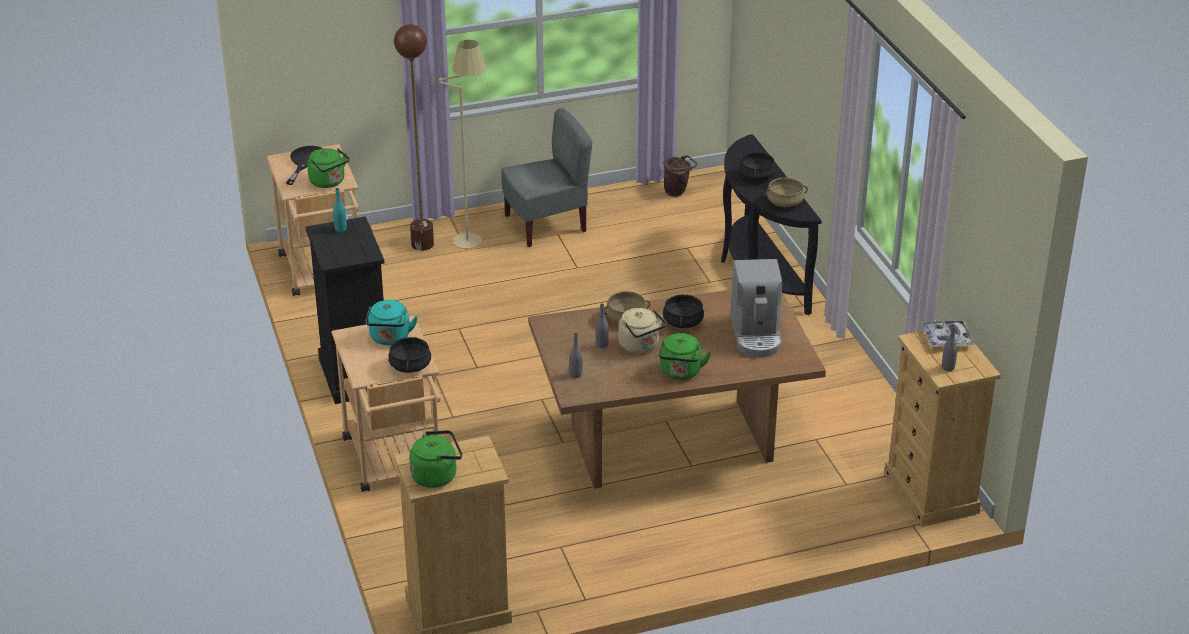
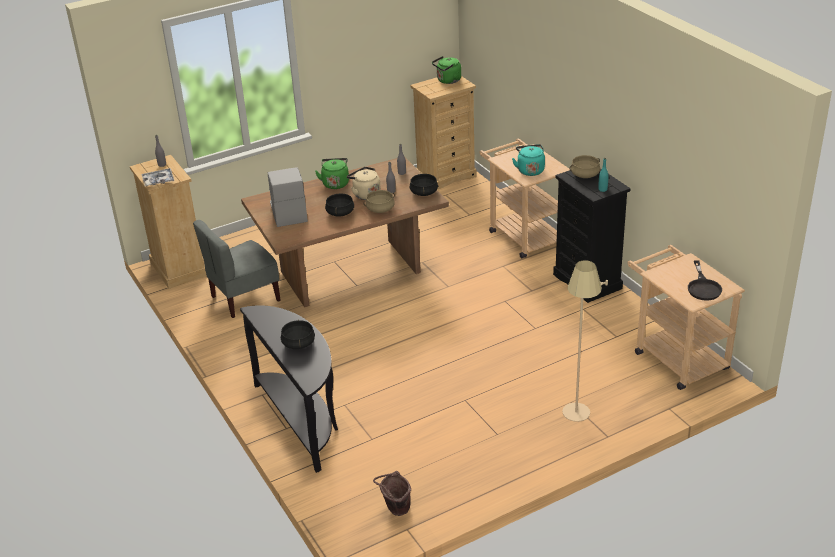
camera: 170 degrees right, 0 degrees up
(329, 182) = (666, 270): green kettle -> none
(410, 366) = (506, 157): black cooking pot -> black cooking pot (423, 192)
(422, 244) = (613, 401): brown floor lamp -> none
(546, 225) = (512, 443): grey chair -> grey chair (244, 298)
(784, 203) = (271, 319): beige cooking pot -> beige cooking pot (585, 174)

